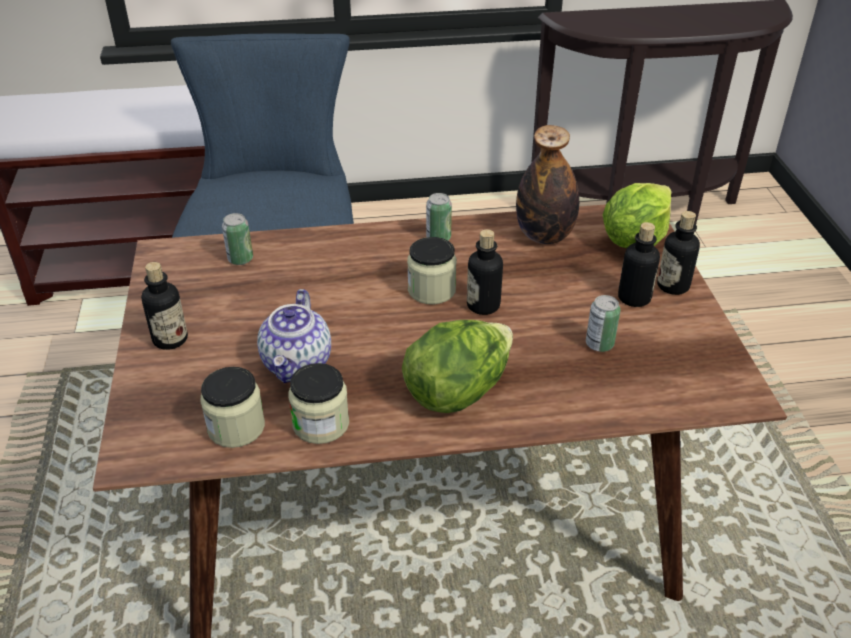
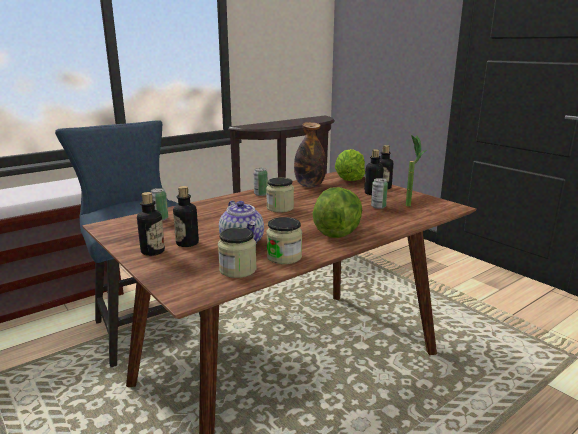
camera: 30 degrees left, 20 degrees down
(483, 305) = (311, 207): bottle -> bottle (187, 243)
(668, 356) = (410, 204): none -> potted plant

